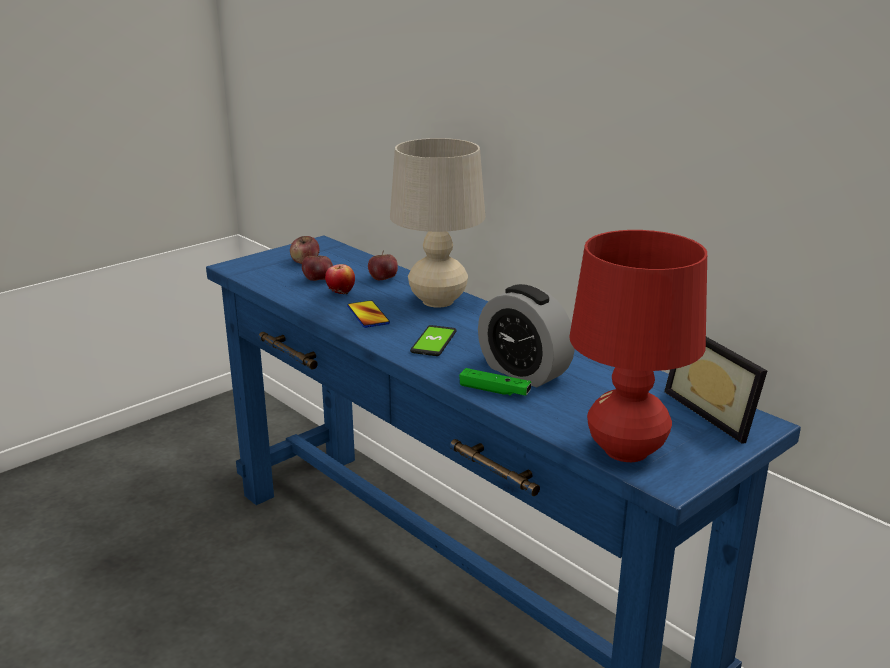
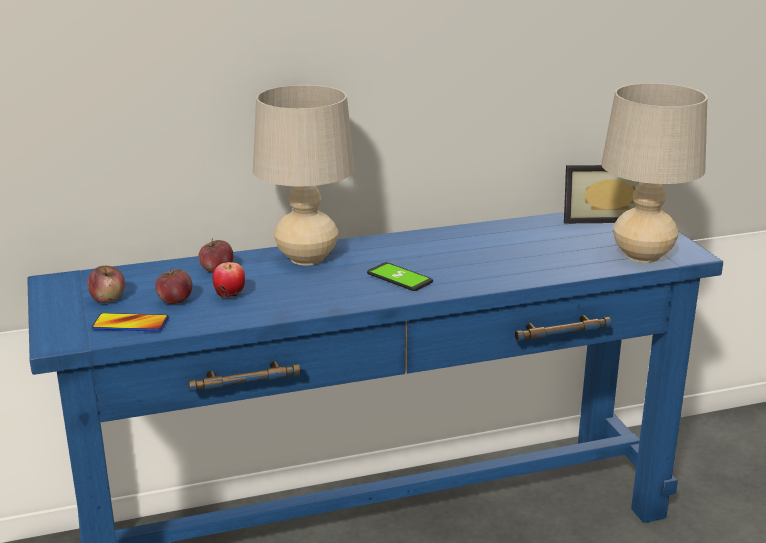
camera: 65 degrees left, 0 degrees up
(368, 315) = (305, 293): phone -> phone (130, 324)
(494, 390) = (517, 275): green game controller -> none
(524, 372) = (492, 258): alarm clock -> none
(626, 451) = (643, 256): red table lamp -> beige table lamp

